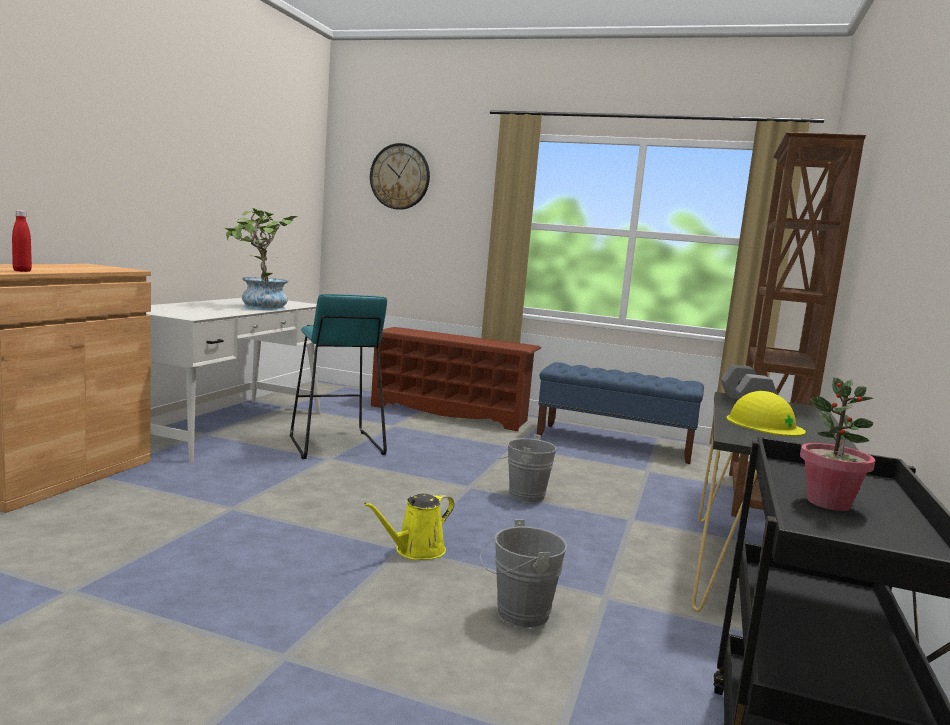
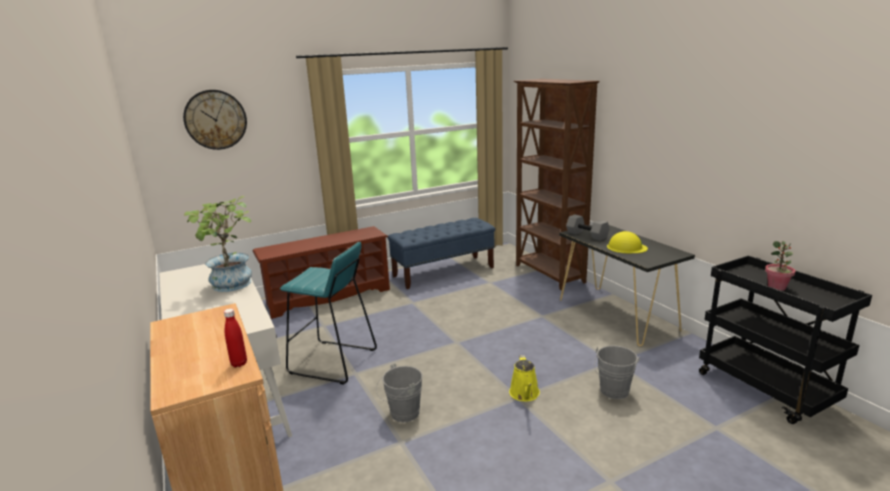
camera: 45 degrees left, 10 degrees up
(522, 495) = (485, 331): grey bucket -> grey bucket (402, 414)

